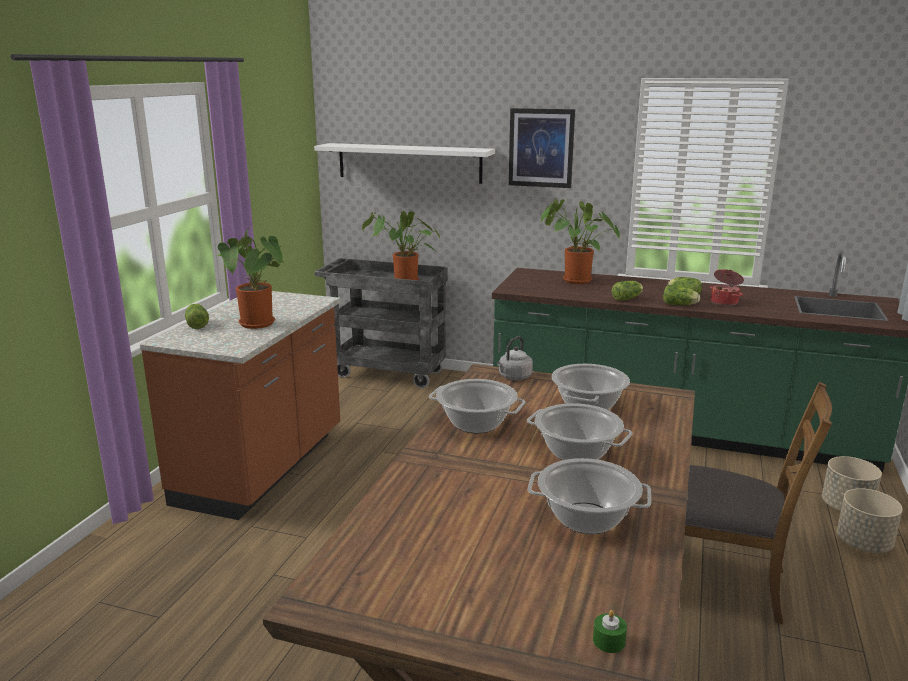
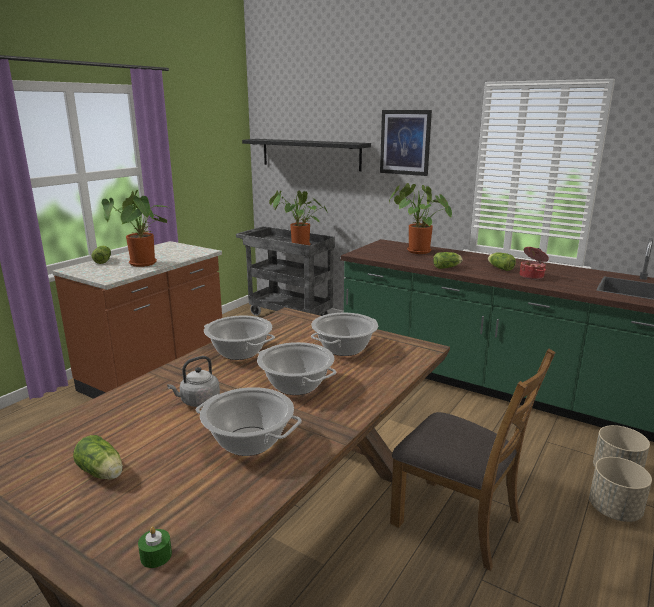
camera: 15 degrees right, 0 degrees up
(409, 163) = (310, 154): white shelf -> black shelf
(514, 377) = (306, 320): grey kettle -> grey kettle (198, 401)
(680, 305) = (489, 275): lettuce -> lettuce (102, 473)

